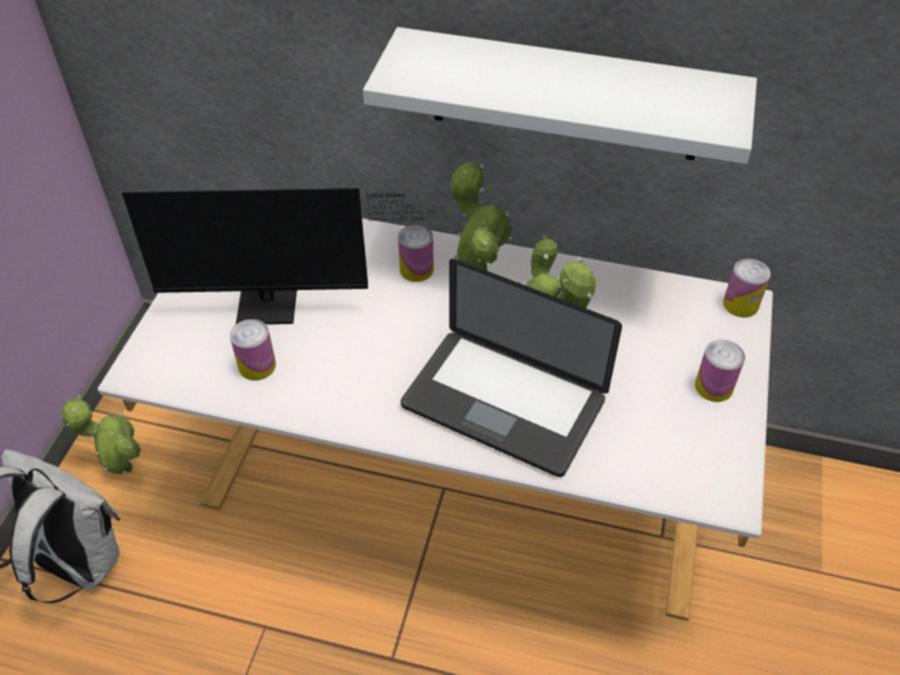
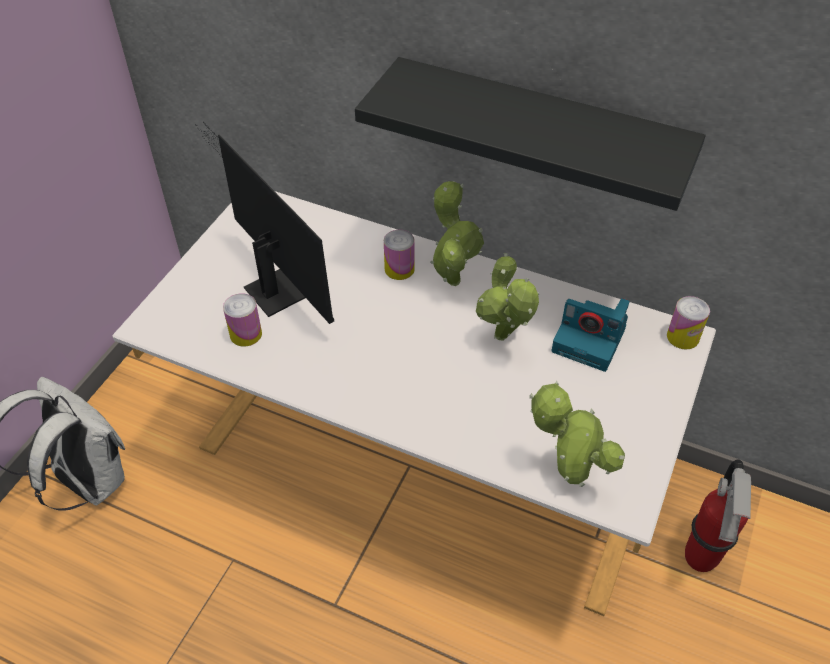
camera: 10 degrees right, 0 degrees up
(122, 467) = (141, 407): potted plant -> potted plant (567, 475)
(278, 305) = (274, 285): monitor -> monitor turned 135 degrees counterclockwise
(503, 403) = (447, 395): laptop -> none
(566, 96) = (539, 132): white shelf -> black shelf
(644, 321) = (590, 340): none -> camera
(713, 386) = (639, 407): can -> none
(775, 542) = (700, 559): none -> fire extinguisher

